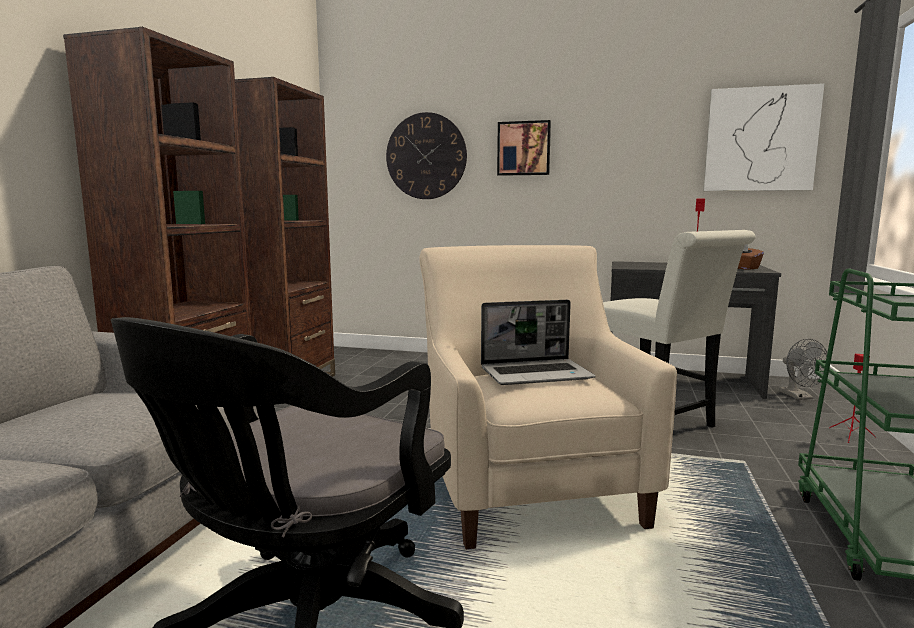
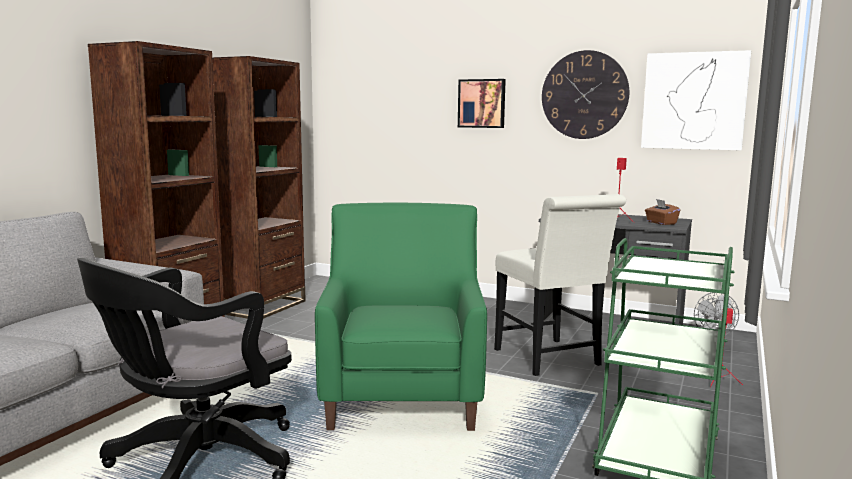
camera: 10 degrees right, 0 degrees up
(426, 156) = (398, 108): wall clock -> wall clock (584, 95)
(526, 484) = (402, 394): beige armchair -> green armchair
(537, 374) = (400, 307): laptop -> none

